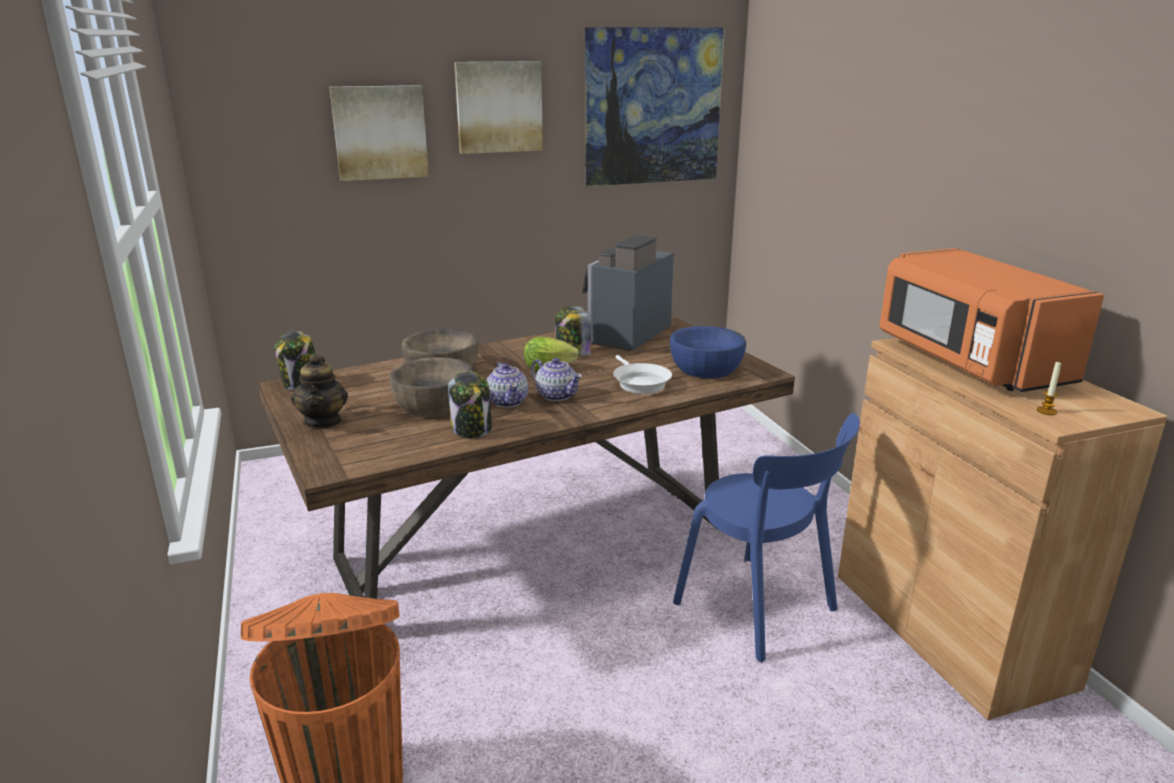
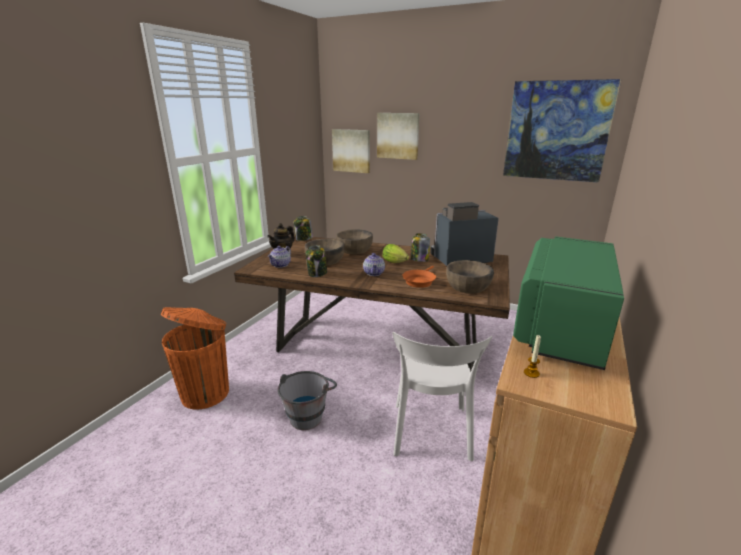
camera: 45 degrees right, 0 degrees up
(499, 107) = (458, 126): picture -> picture (351, 150)
(507, 401) = (351, 268): teapot -> teapot (281, 265)
(581, 691) = (309, 413): none -> grey bucket
(639, 383) = (419, 281): white frying pan -> orange frying pan
(706, 368) = (468, 286): blue bowl -> brown bowl
(760, 609) = (431, 434): blue chair -> white chair
(968, 361) = (560, 326): orange microwave -> green microwave

